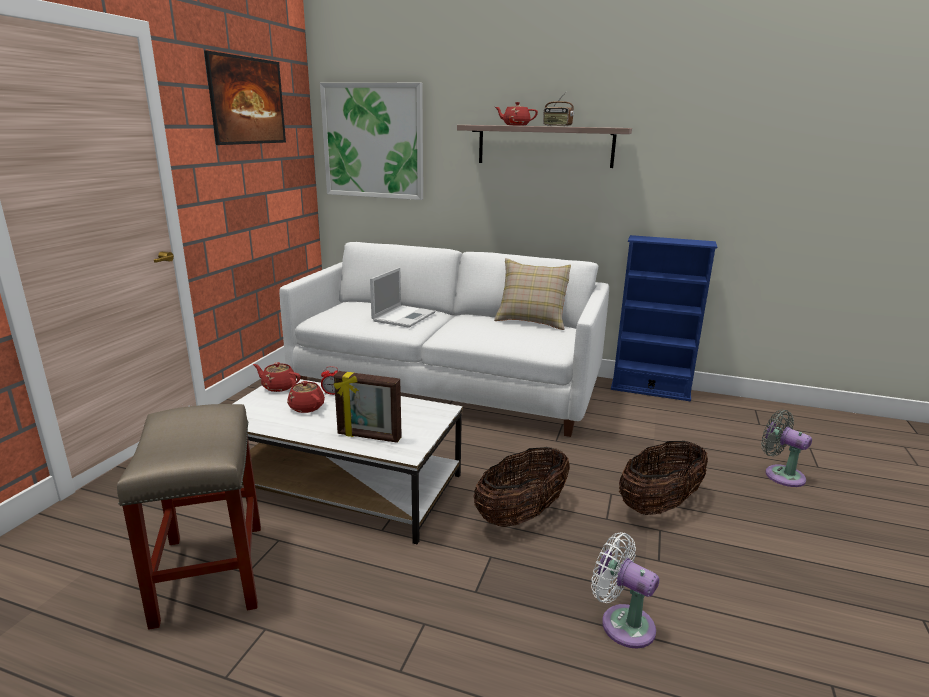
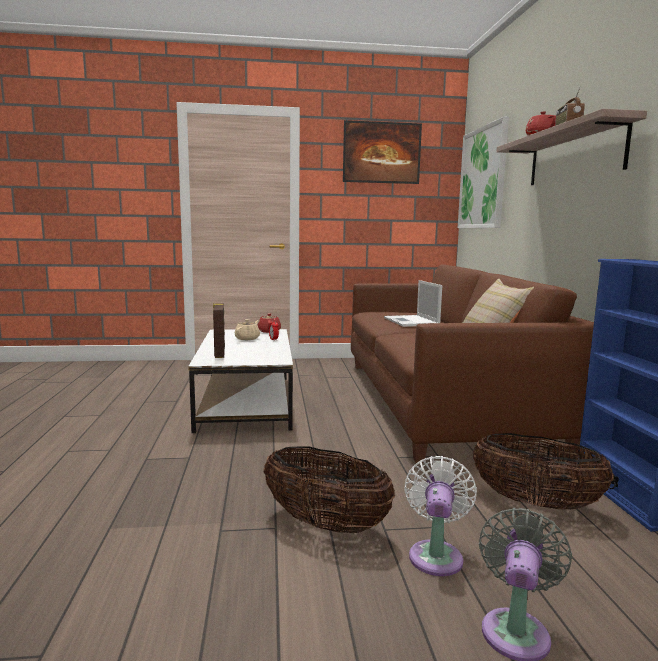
camera: 65 degrees right, 10 degrees down
(210, 571) = (143, 395): beige stool -> none
(306, 407) = (247, 338): red teapot -> beige teapot
(404, 316) = (412, 322): laptop -> laptop turned 75 degrees clockwise
(448, 384) = (440, 401): white sofa -> brown sofa
(521, 514) = (253, 460): basket -> basket (536, 503)
(622, 623) = (122, 518): white fan -> white fan (436, 554)

